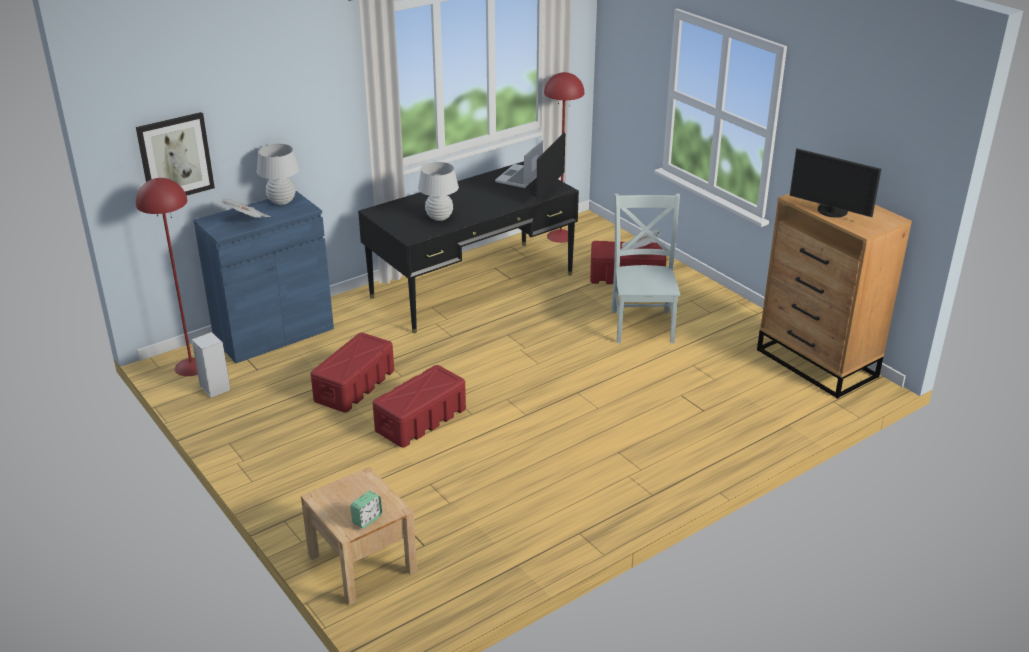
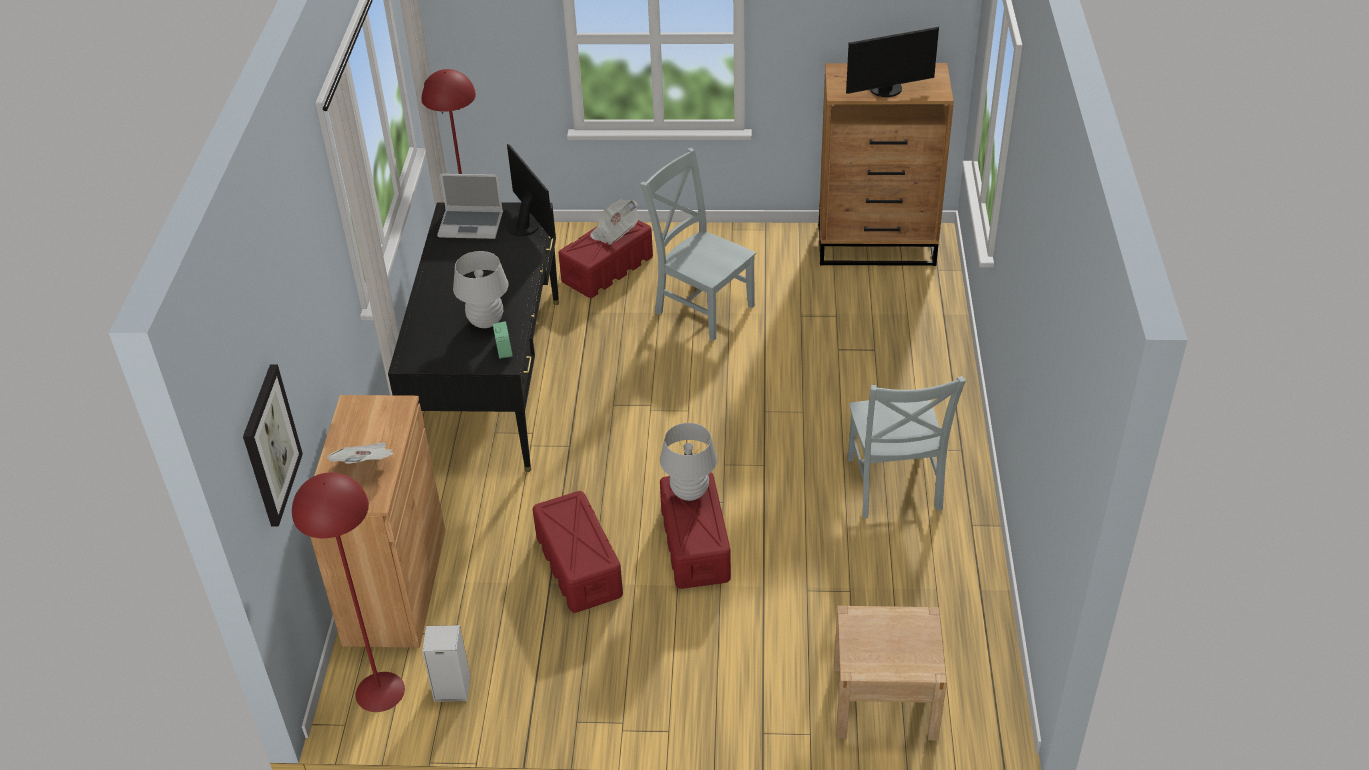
camera: 50 degrees left, 10 degrees up
(274, 334) = (395, 586): blue cabinet -> brown cabinet
(282, 201) = (354, 418): white table lamp -> white table lamp (689, 492)
(367, 519) = (924, 646): alarm clock -> alarm clock (504, 350)
(520, 178) = (472, 225): laptop -> laptop turned 60 degrees counterclockwise
(573, 479) = (893, 487): none -> grey chair

